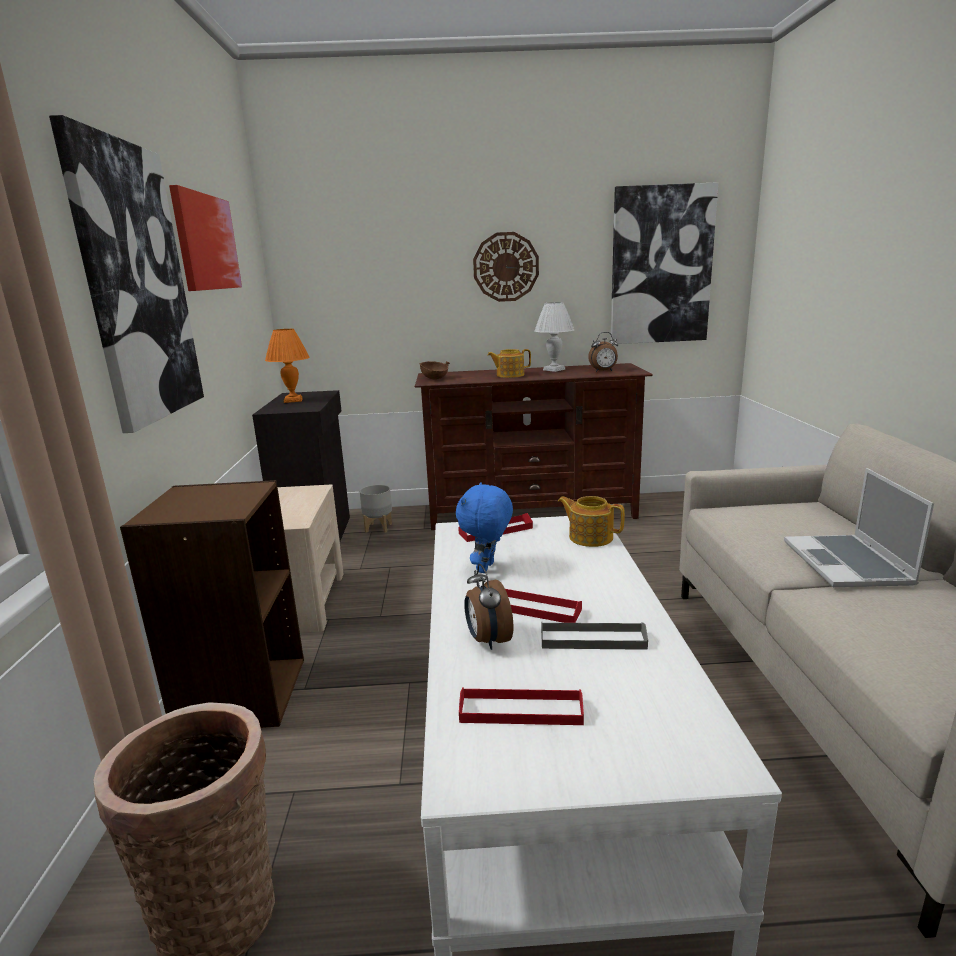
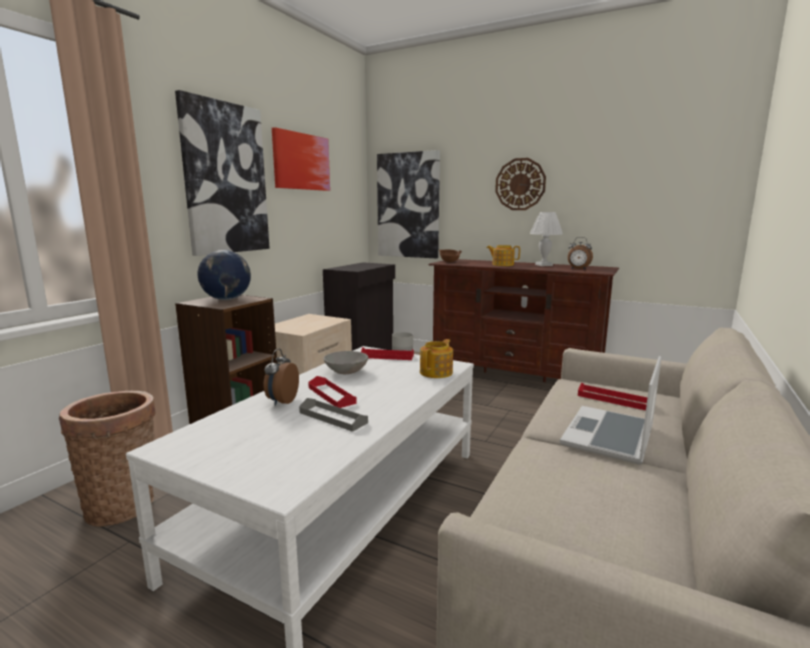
camera: 30 degrees right, 5 degrees down
(203, 499) = (226, 299): none -> globe
(293, 400) = (358, 266): orange table lamp -> none
(487, 568) = (346, 372): blue plush toy -> grey bowl
(521, 710) = (237, 433): red tray -> red tray (613, 399)
(590, 537) = (437, 372): teapot -> teapot turned 60 degrees clockwise
(661, 266) = (655, 186): picture -> picture (408, 205)

